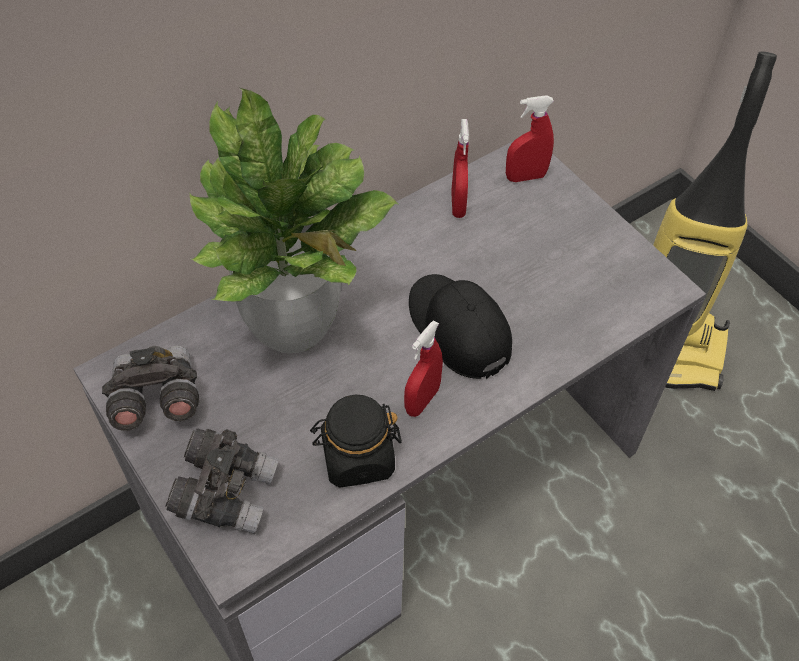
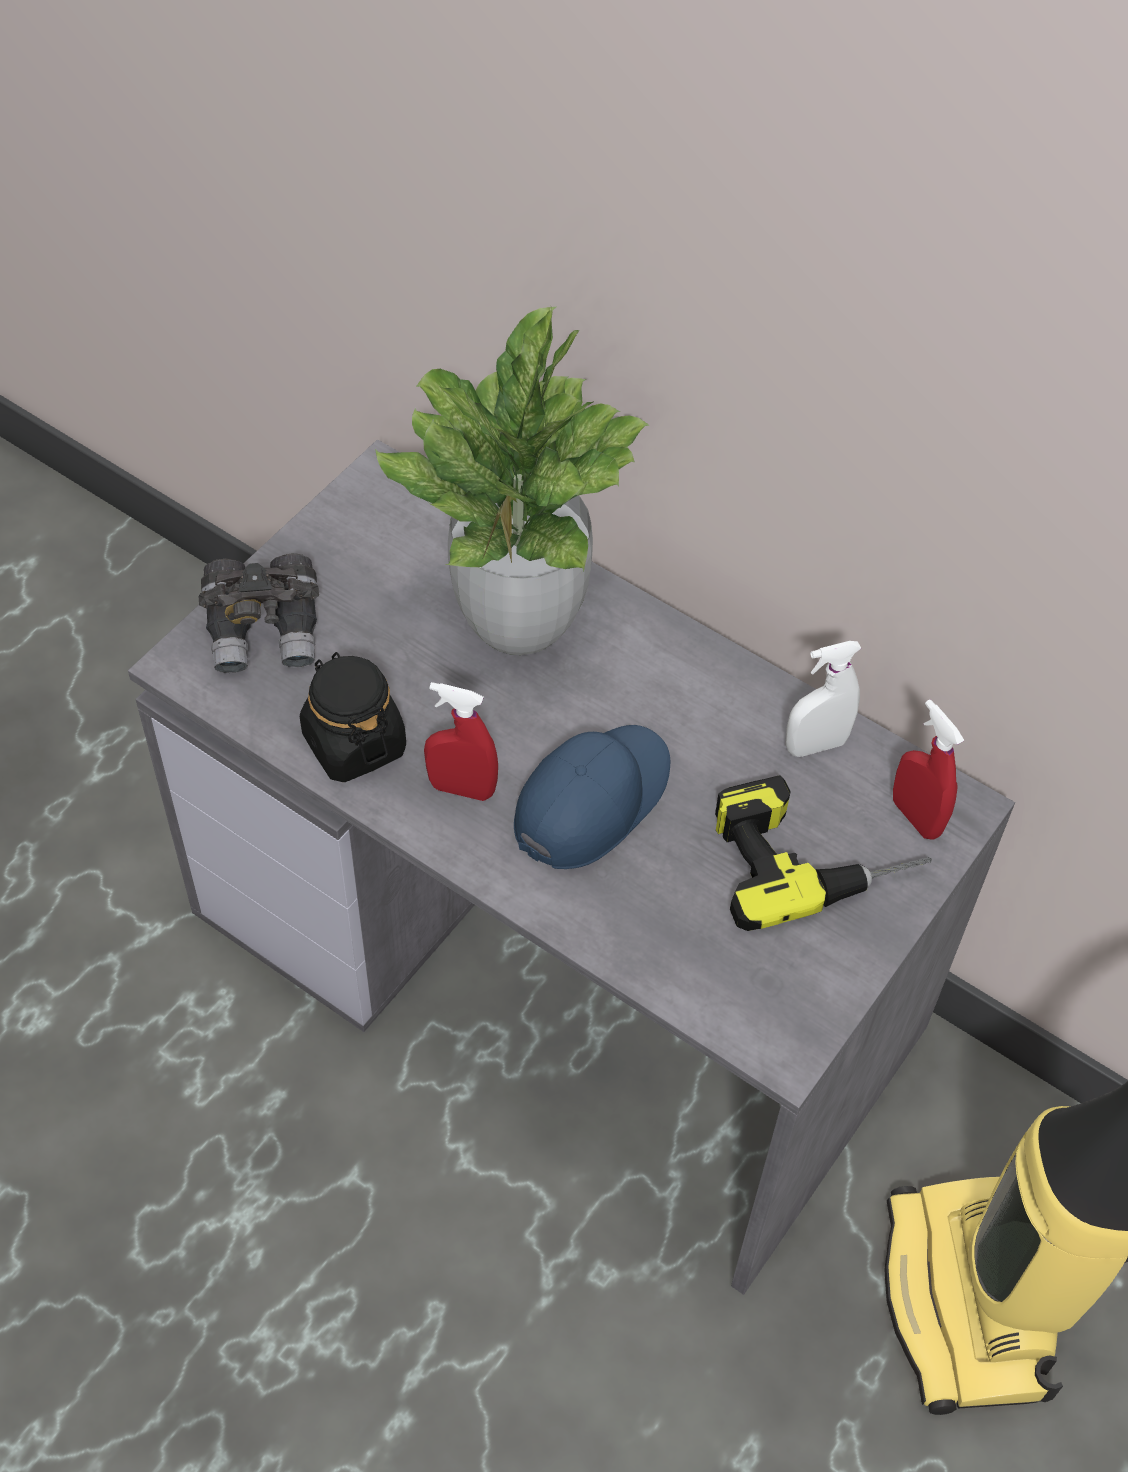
camera: 70 degrees right, 0 degrees up
(155, 400) = (362, 526): grey binoculars -> none
(458, 204) = (816, 745): red spray bottle -> white spray bottle
(458, 329) = (592, 800): black cap -> blue cap
(534, 231) = (811, 852): none -> power drill

